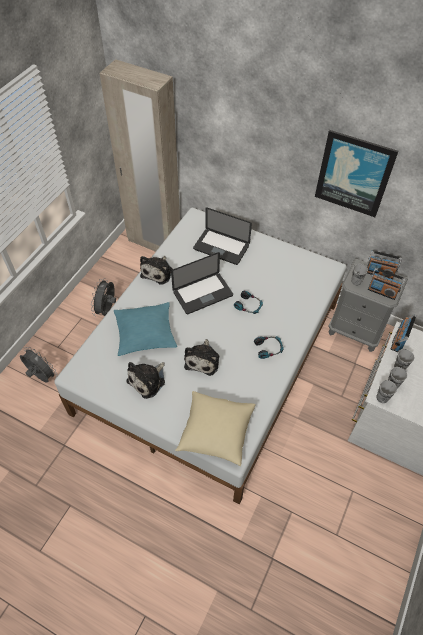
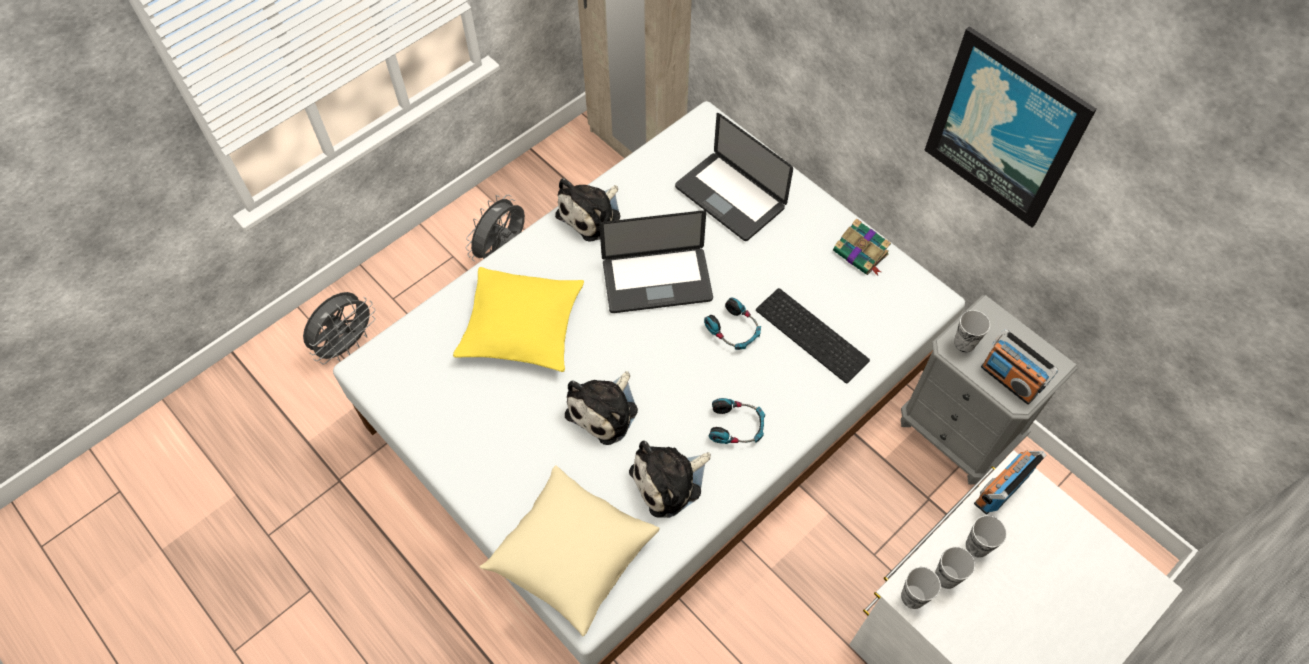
camera: 20 degrees right, 5 degrees up
(42, 376) = (347, 344): grey fan -> grey fan turned 75 degrees clockwise
(145, 333) = (522, 326): turquoise pillow -> yellow pillow
(148, 380) = (491, 418): plush toy -> plush toy (670, 481)
(286, 297) = (814, 334): none -> keyboard
(292, 256) = (861, 254): none -> book
(379, 273) = (1021, 340): radio -> none

